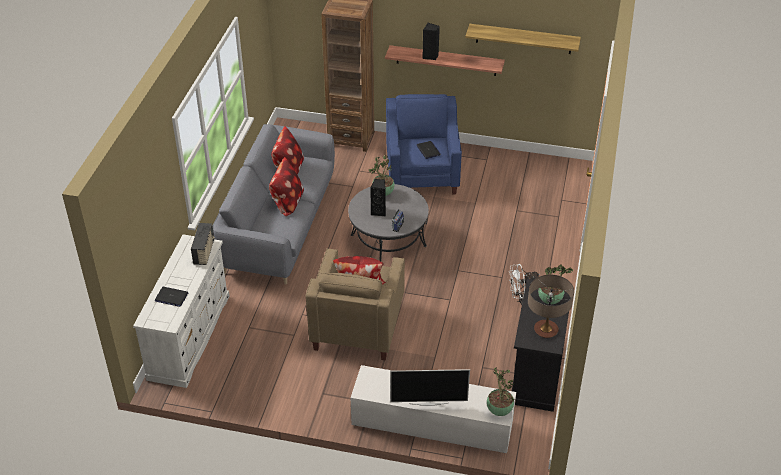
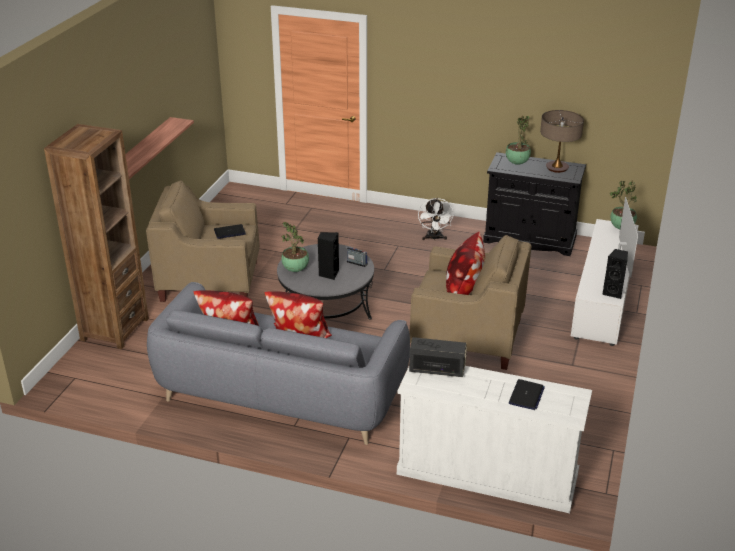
camera: 85 degrees left, 10 degrees down
(422, 173) = (210, 281): blue armchair -> beige armchair
(430, 56) = (140, 154): black speaker -> black speaker (613, 293)
(523, 39) = (175, 80): shelf -> none

